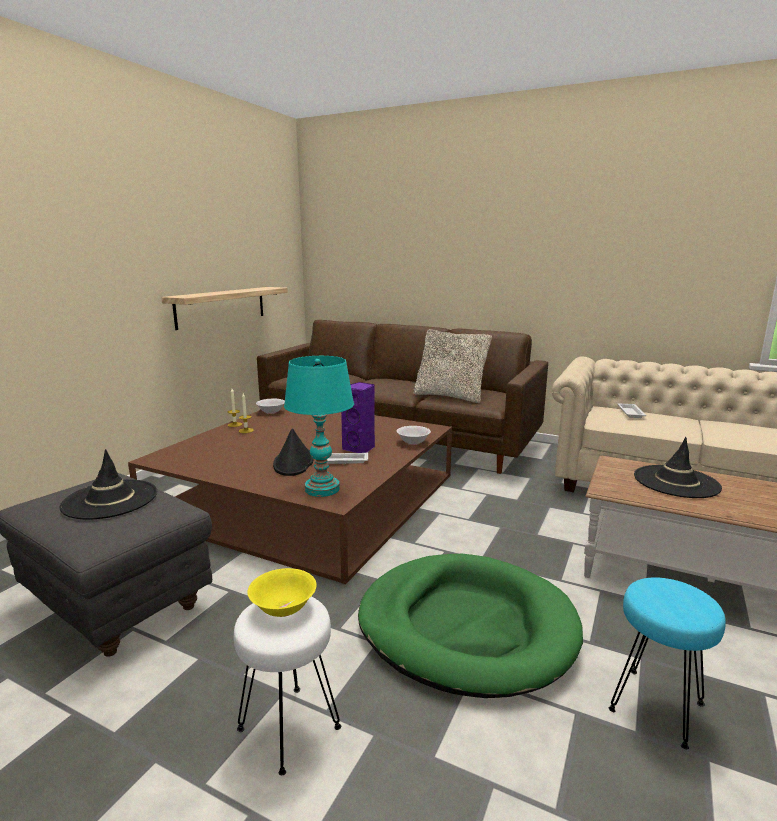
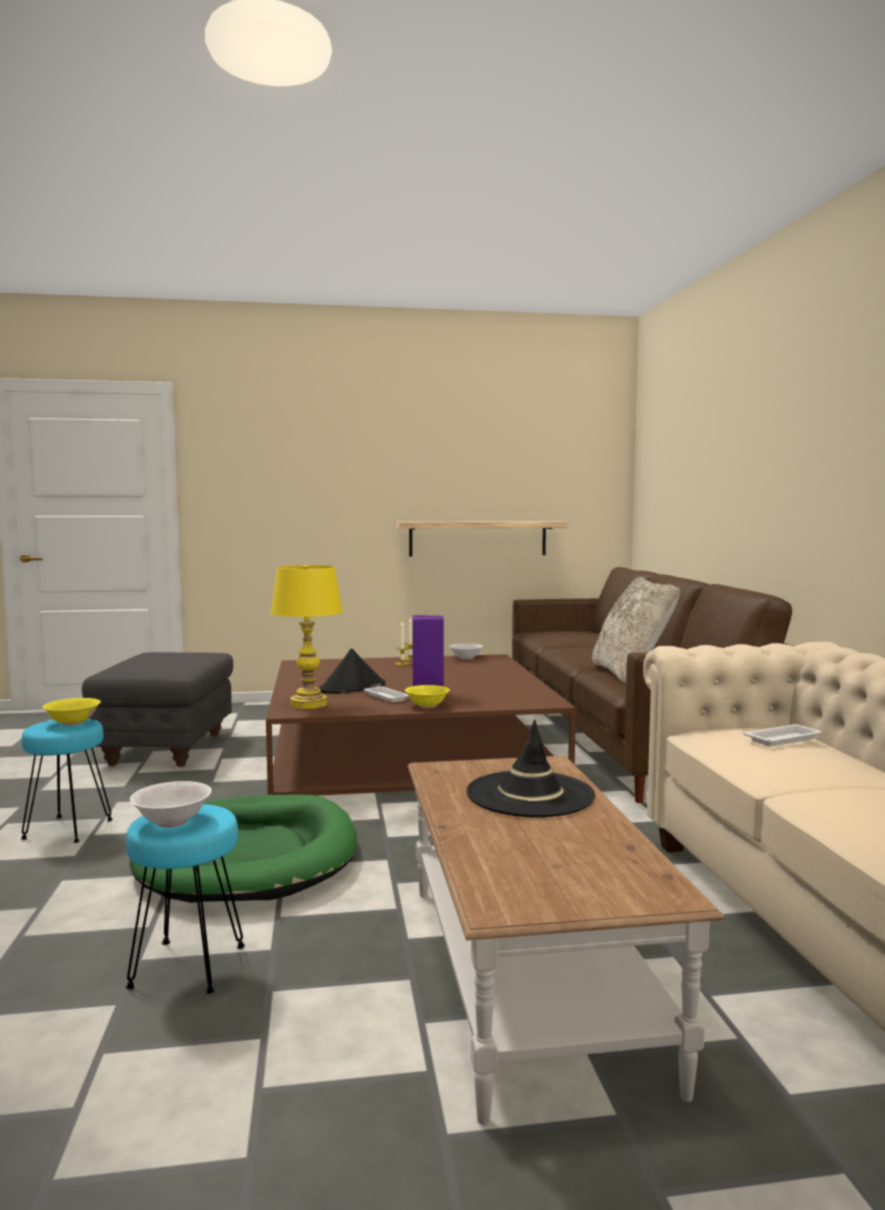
camera: 55 degrees right, 10 degrees down
(110, 499) = (172, 659): black hat -> none
(289, 727) = (68, 829): white stool -> turquoise stool
(322, 489) = (308, 704): turquoise table lamp -> yellow table lamp
(391, 456) = (427, 706): none -> yellow bowl
(413, 443) = (484, 705): white bowl -> white bowl (171, 821)

